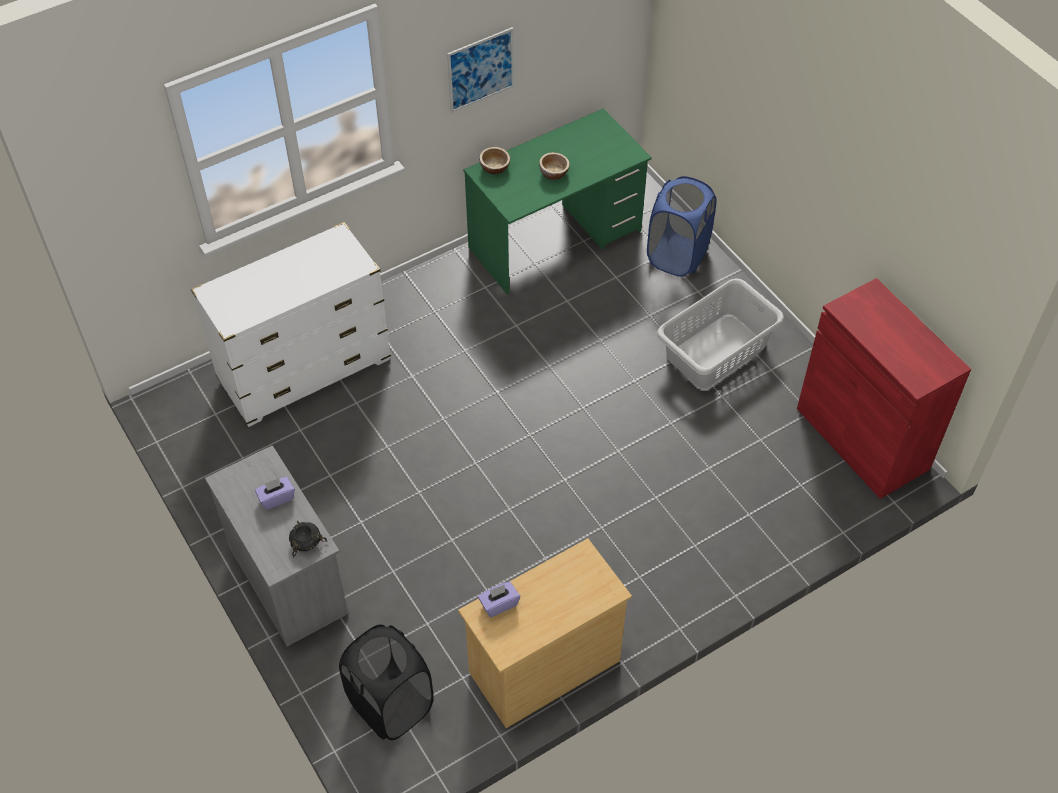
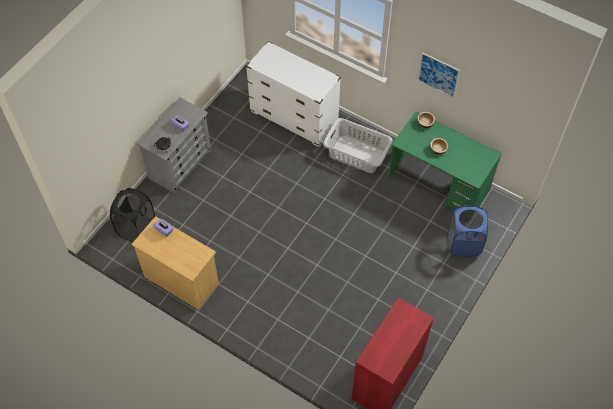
camera: 65 degrees right, 5 degrees up
(717, 351) = (407, 286): grey laundry basket -> grey laundry basket (357, 155)

